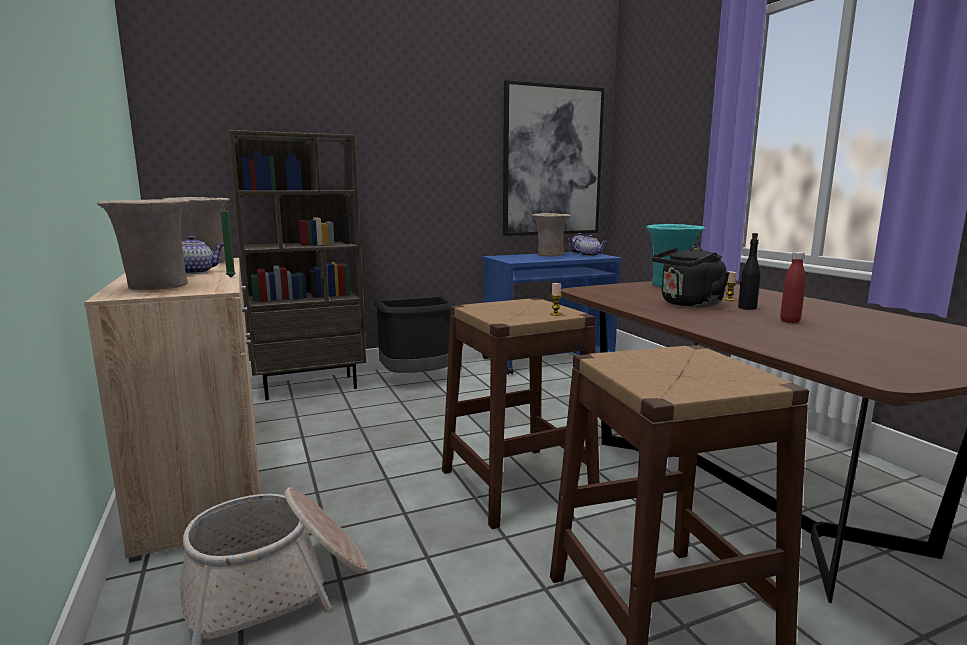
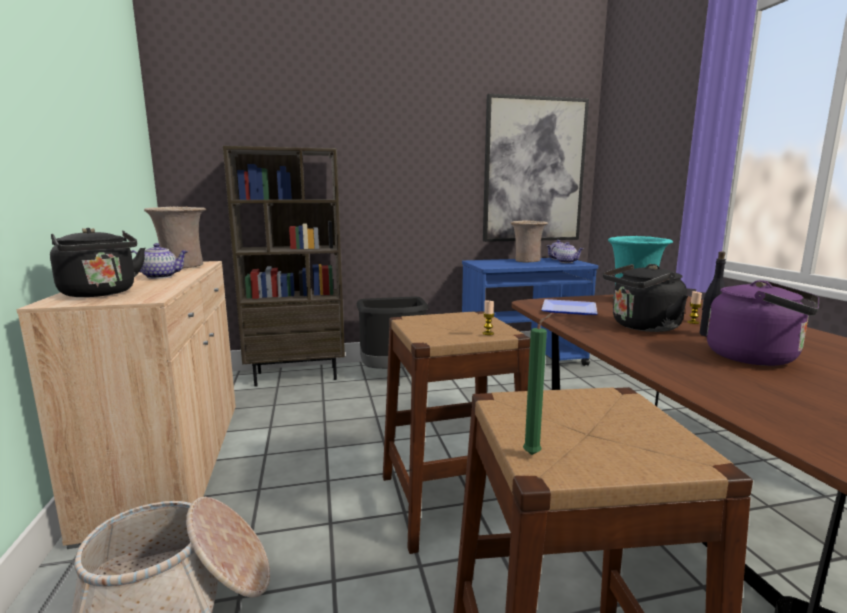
camera: 10 degrees right, 0 degrees up
(155, 287) = (101, 294): beige vase -> black kettle
(232, 277) = (183, 283): green candle -> green candle (534, 454)
(615, 294) = (567, 310): none -> plate
(789, 321) = (757, 358): red bottle -> purple kettle

